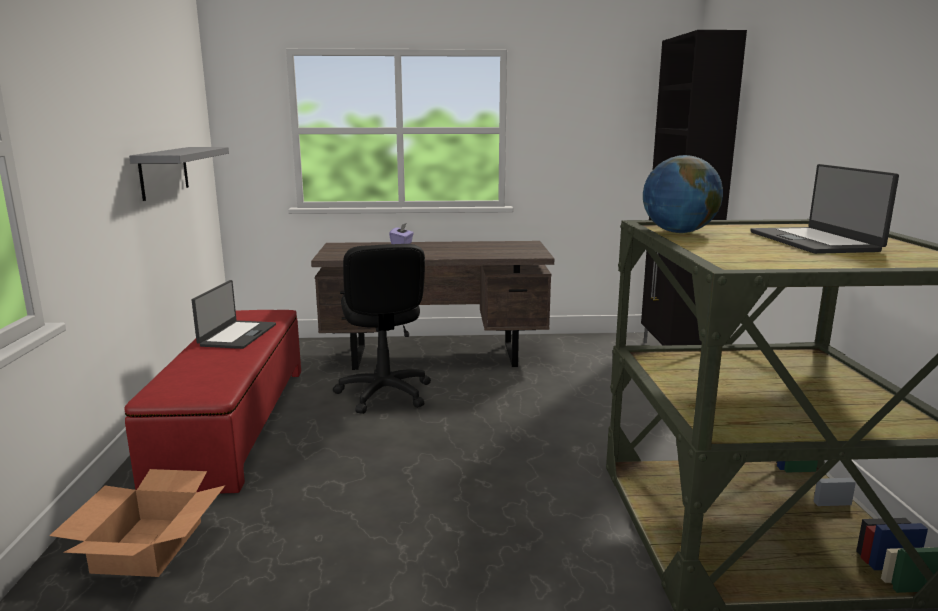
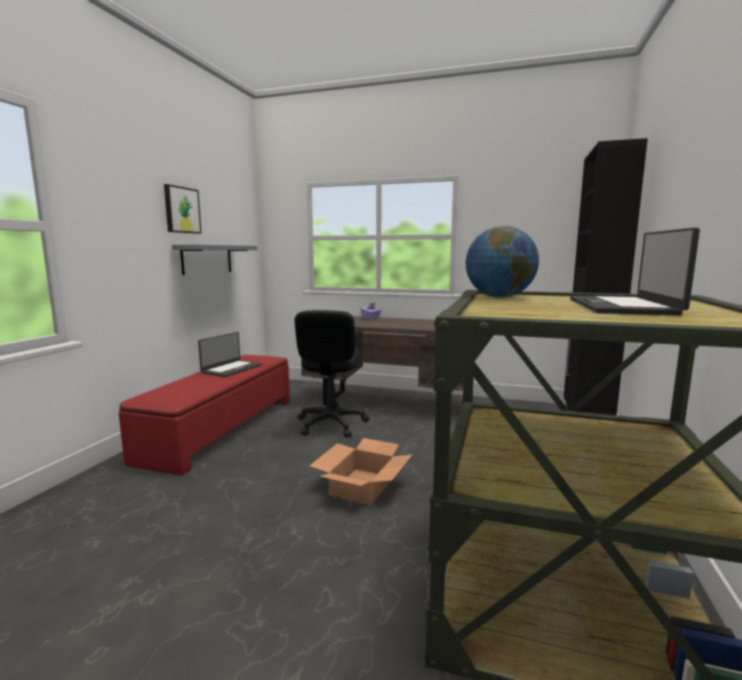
camera: 20 degrees right, 5 degrees down
(133, 99) = (181, 210): none -> picture
(148, 546) = (99, 500): cardboard box -> cardboard box (362, 486)

